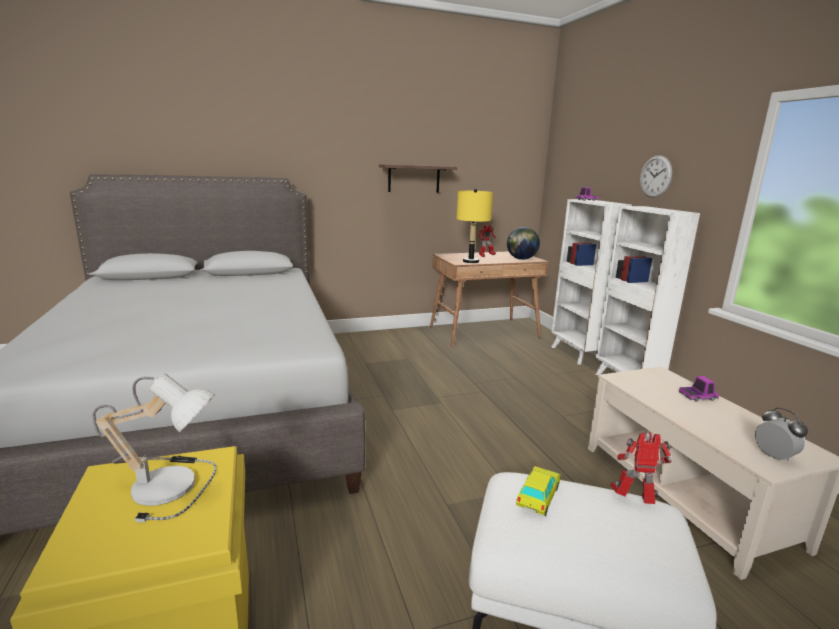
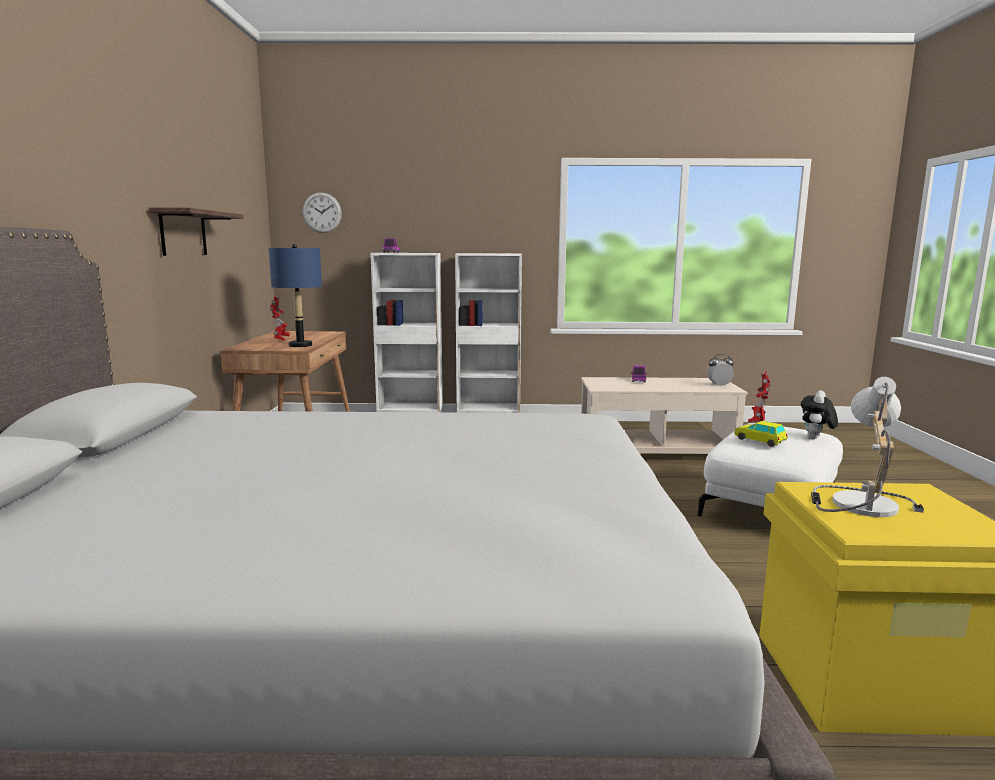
camera: 70 degrees left, 5 degrees down
(470, 261) = (300, 345): yellow table lamp -> blue table lamp
(521, 259) = (320, 334): globe -> none
(609, 557) = (815, 439): none -> plush toy
(655, 176) = (461, 224): wall clock -> wall clock (322, 212)

